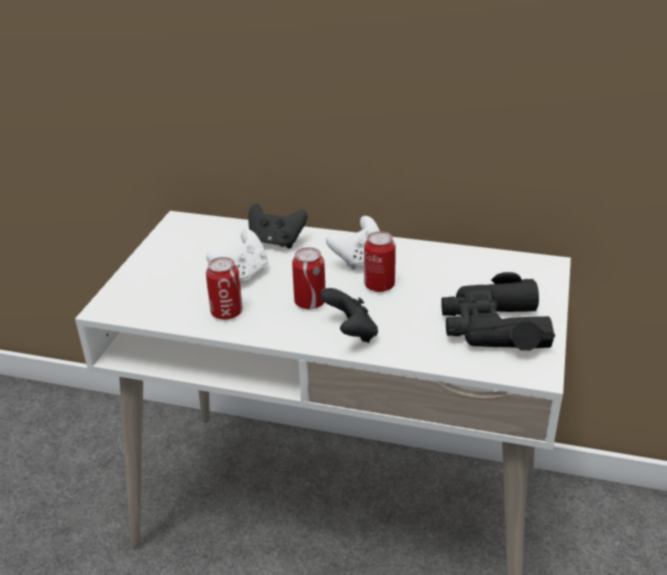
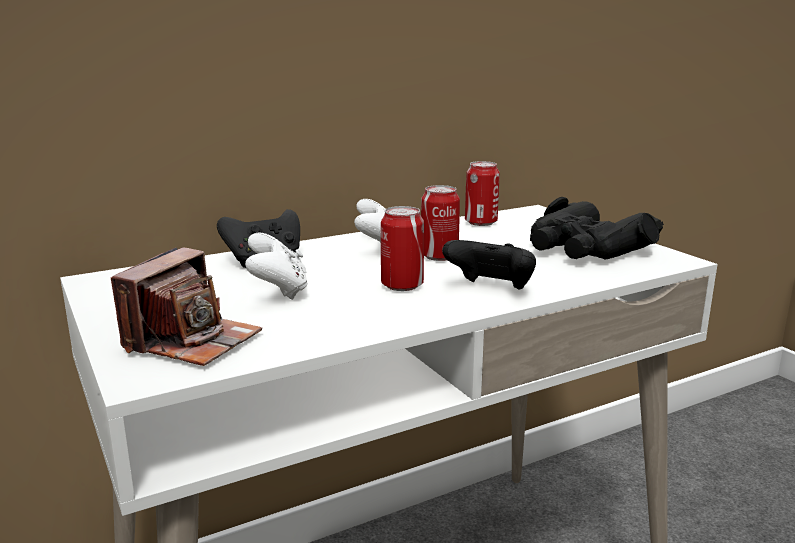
camera: 45 degrees left, 15 degrees down
(153, 294) = (192, 341): none -> camera
(226, 312) = (328, 321): can -> can (481, 222)

